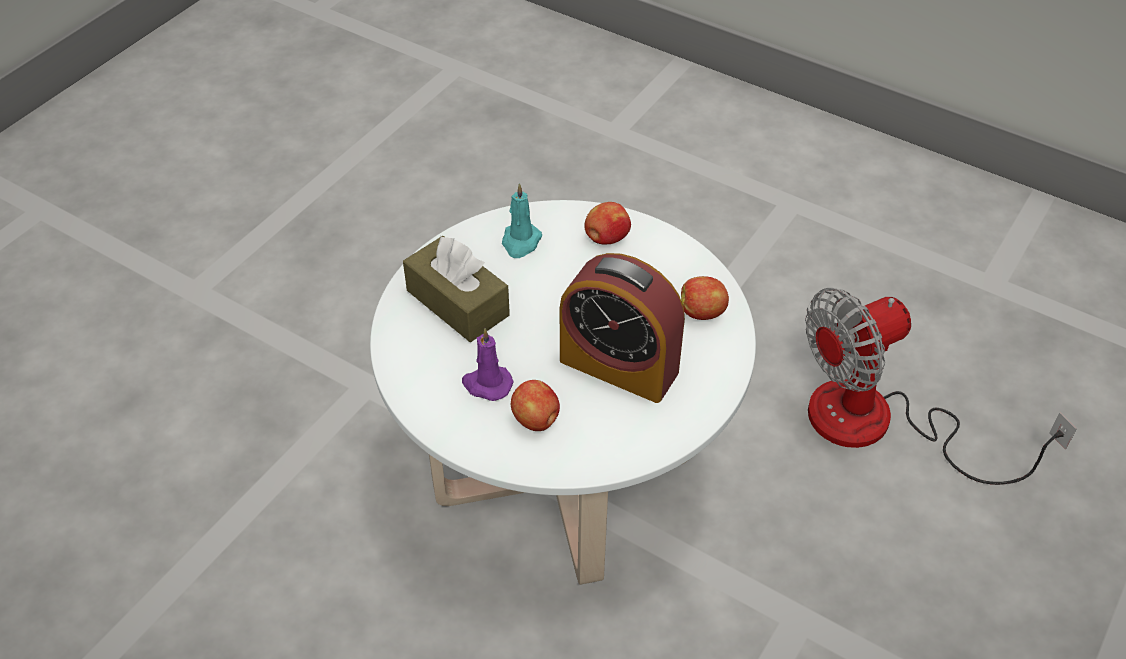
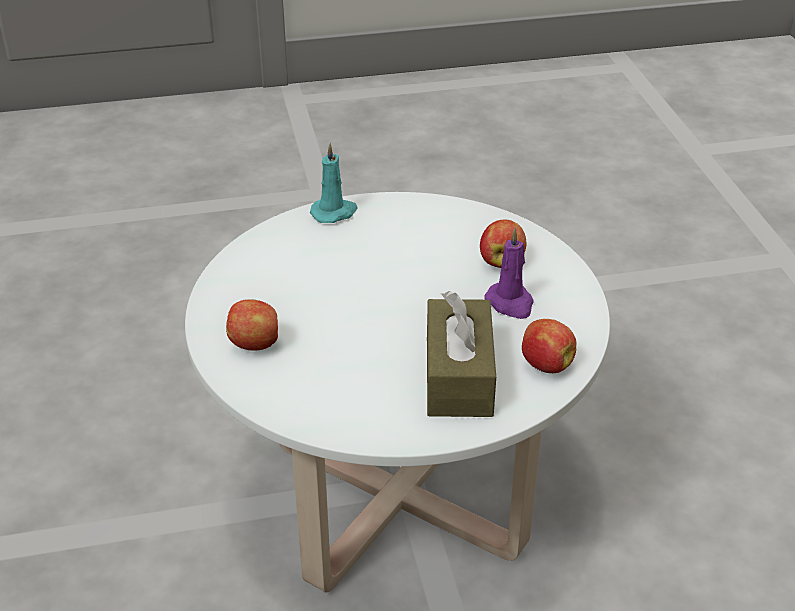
camera: 135 degrees left, 10 degrees down
(520, 242) = (331, 391): turquoise candle -> turquoise candle (334, 212)
(619, 366) = (394, 256): alarm clock -> none
(703, 312) = (279, 249): apple -> apple (545, 364)
(880, 425) = (130, 361): fan -> none

